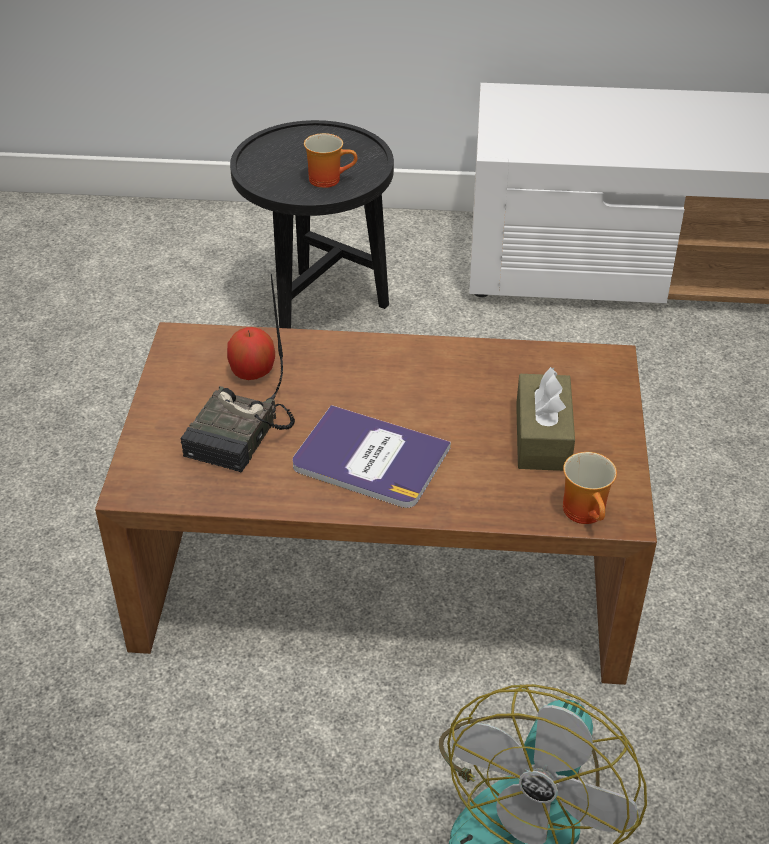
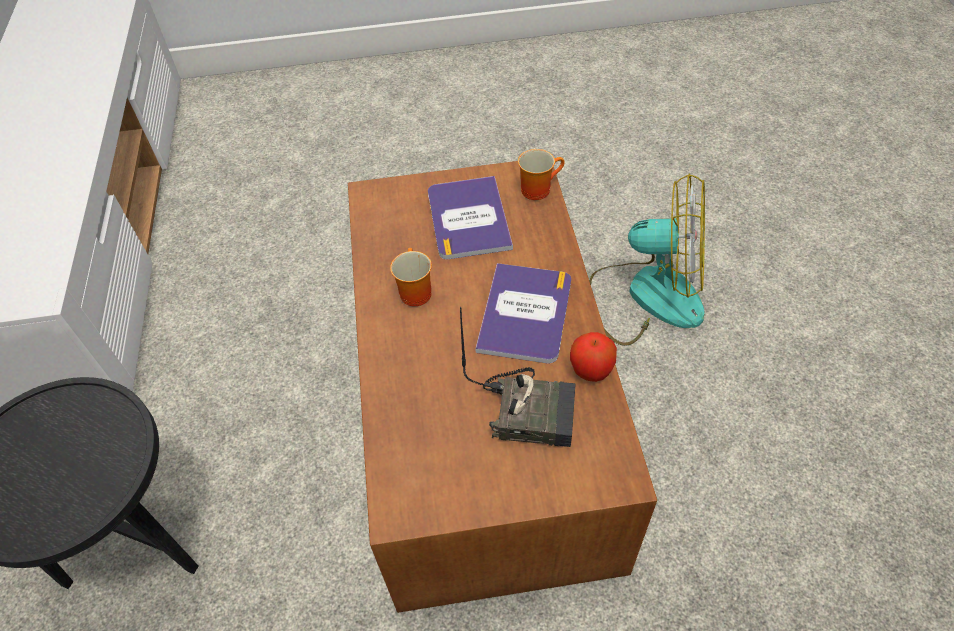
camera: 100 degrees left, 10 degrees up
(252, 373) = (438, 427): apple -> apple (591, 370)
(329, 178) = (92, 436): mug -> mug (412, 291)
(542, 437) = (468, 219): brown tissue box -> book

